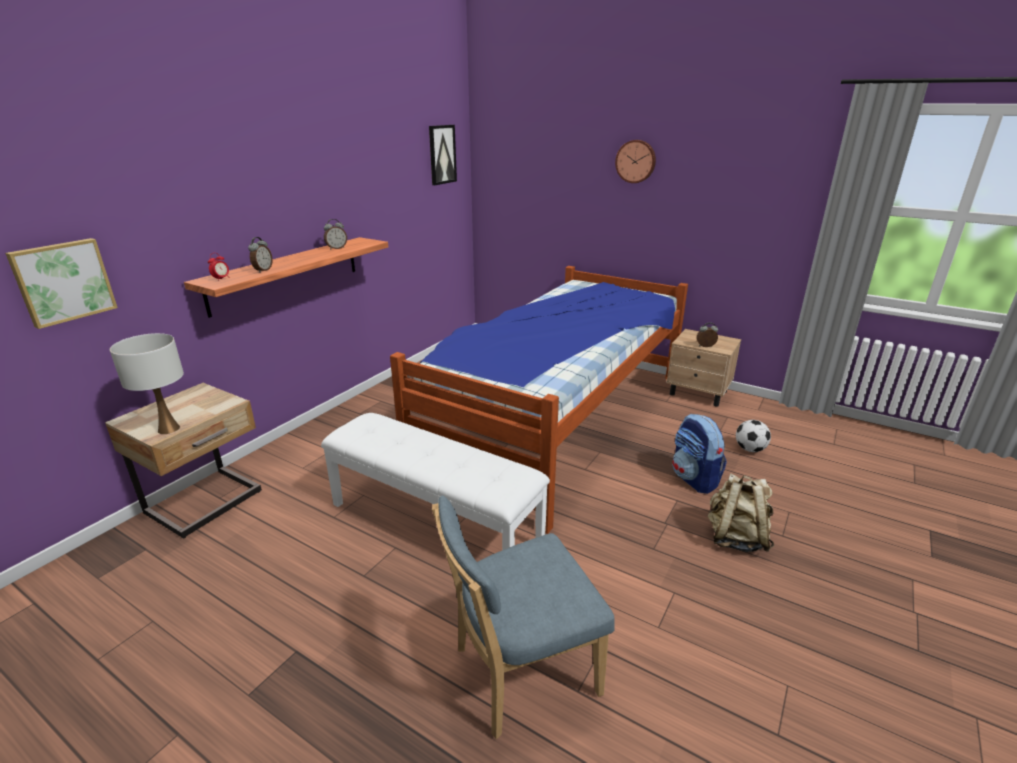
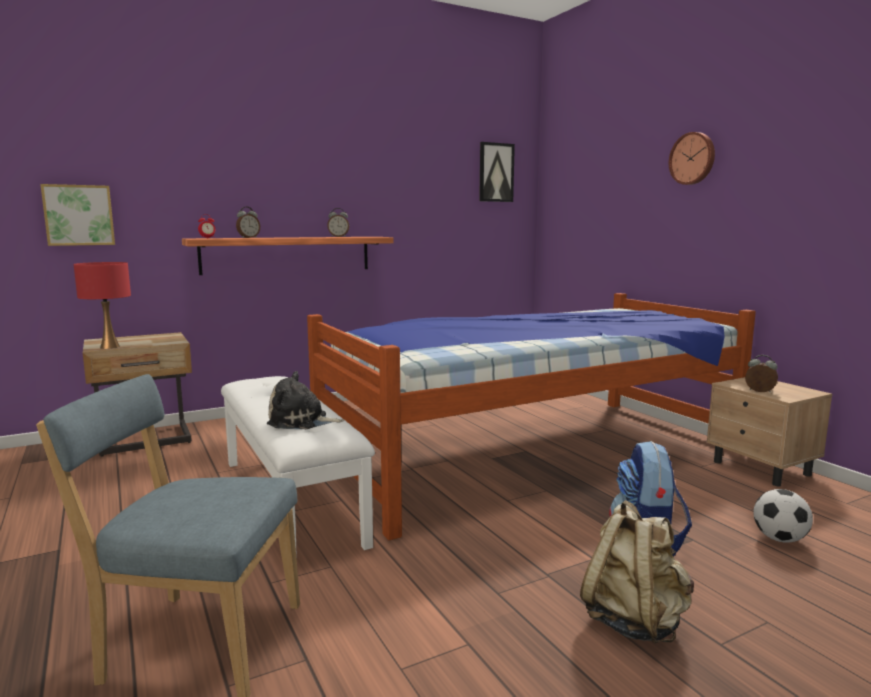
camera: 30 degrees right, 15 degrees down
(168, 429) = (109, 347): white table lamp -> red table lamp
(474, 469) = (301, 421): none -> plush toy

